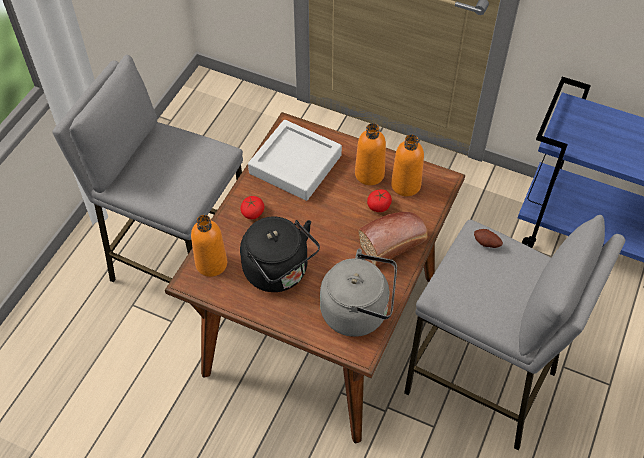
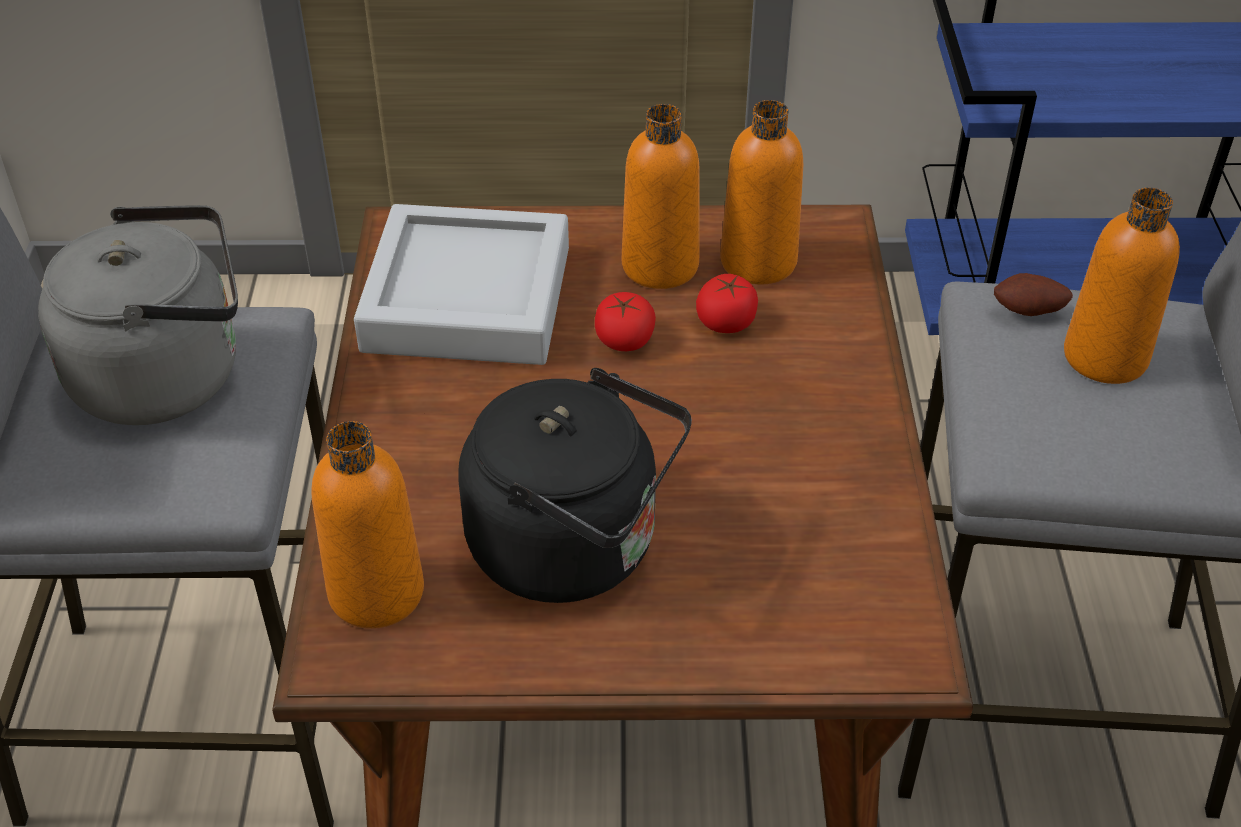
camera: 25 degrees left, 10 degrees down
(252, 213) = (420, 435): tomato -> tomato (624, 339)
(359, 311) = (838, 565): grey kettle -> grey kettle (168, 375)
(394, 243) = (816, 385): bread -> none
(501, 272) = (1105, 357): none -> orange bottle

